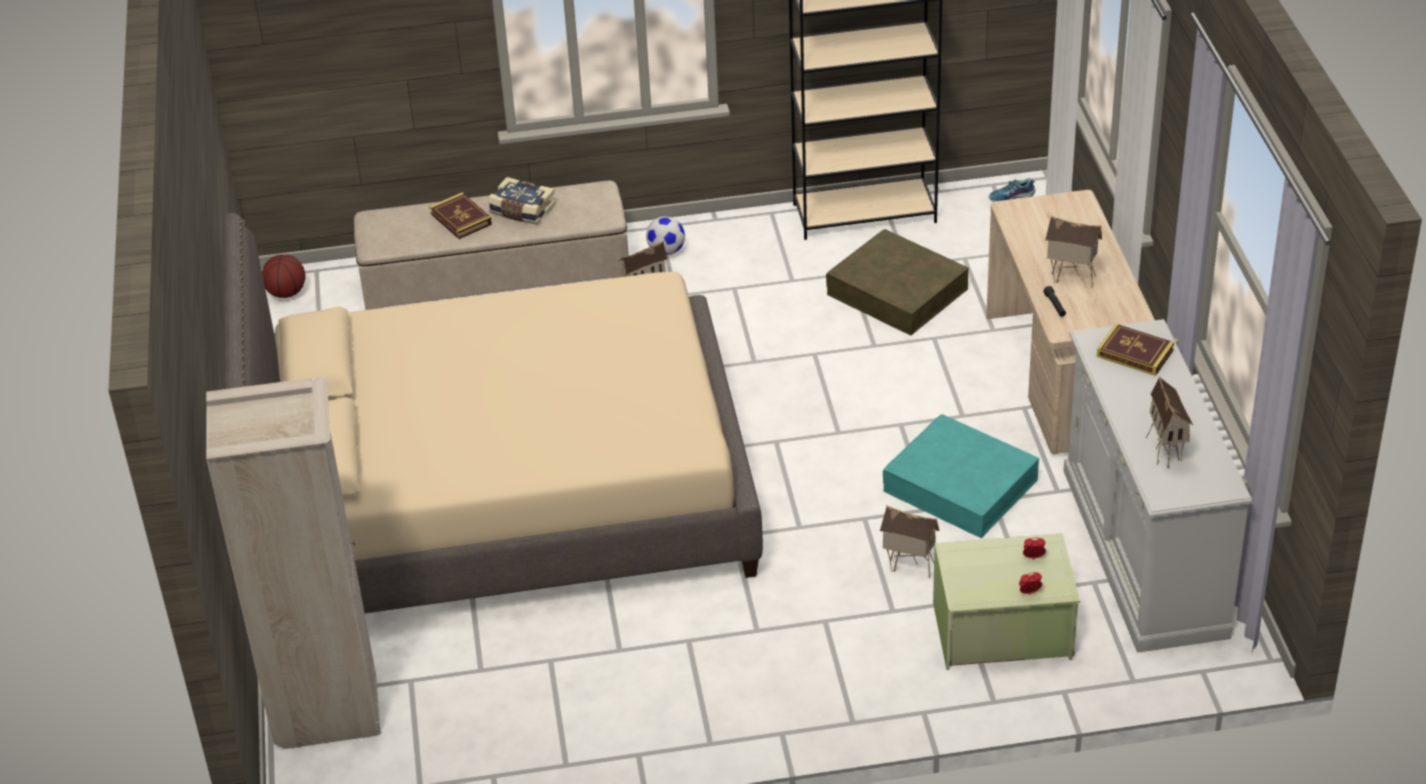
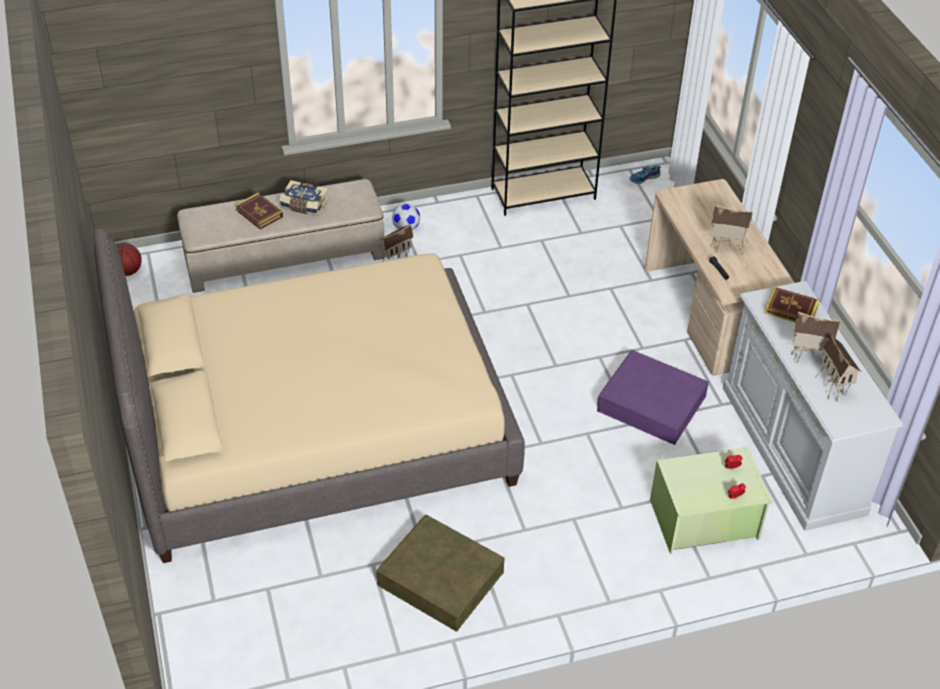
camera: 10 degrees left, 5 degrees up
(327, 711) = (206, 619): beige cabinet -> none
(897, 292) = (577, 253): brown storage box -> brown storage box (440, 578)
(908, 568) = (626, 472): toy house -> toy house (807, 359)
(960, 486) = (651, 403): turquoise storage box -> purple storage box

